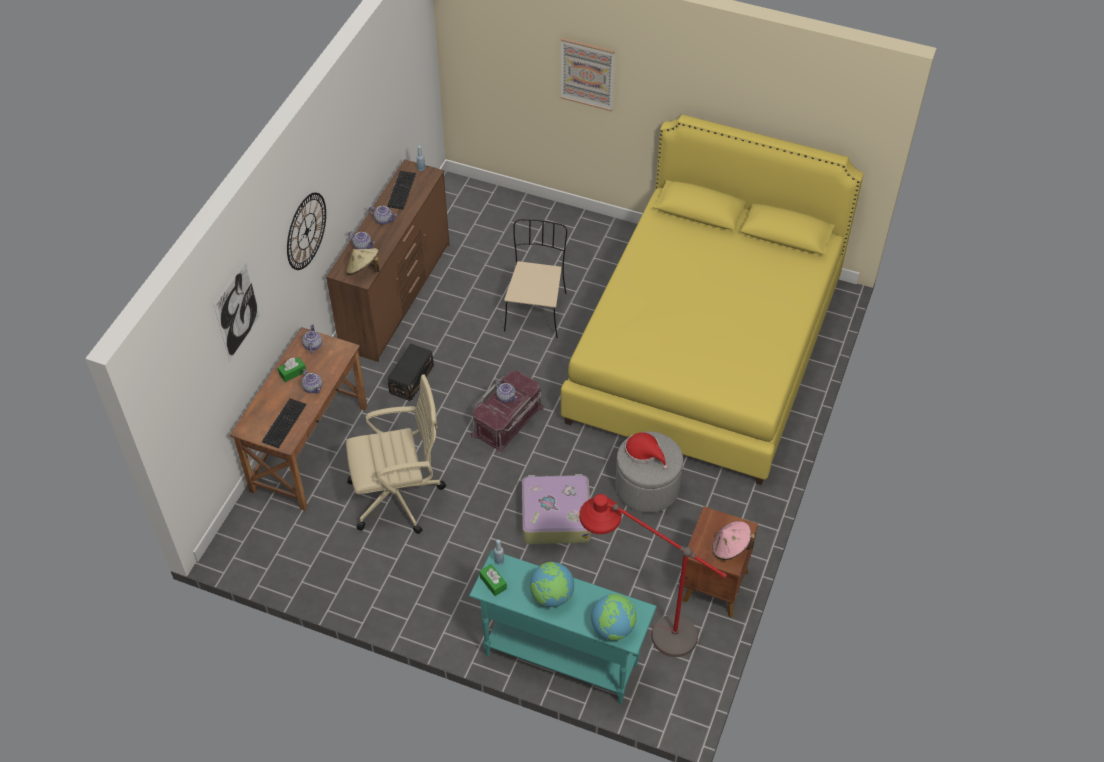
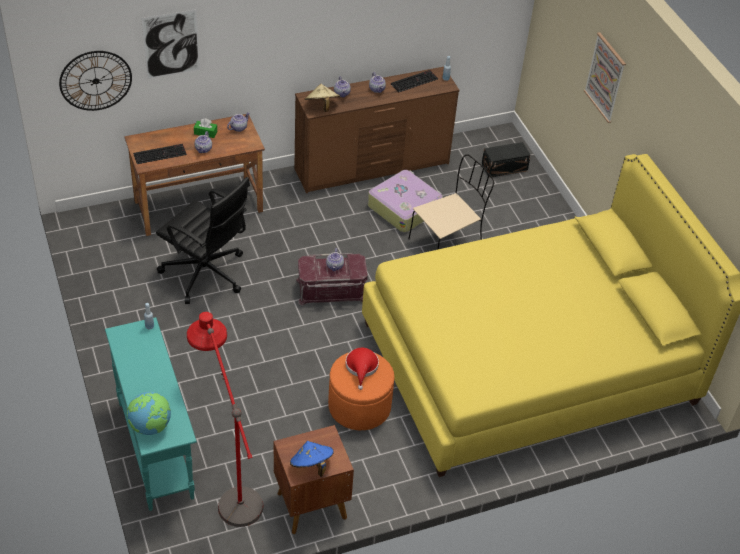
camera: 45 degrees right, 5 degrees down
(306, 231) = (285, 40): wall clock -> wall clock (95, 81)
(399, 496) = (206, 274): beige office chair -> black office chair
(410, 380) = (309, 218): black storage box -> black storage box (503, 167)
(493, 583) = (127, 335): green tissue box -> none
(551, 596) = (146, 374): globe -> none
(555, 515) = (277, 368): suitcase -> suitcase (404, 207)
(647, 487) = (359, 406): grey ottoman -> orange ottoman
(730, 548) = (311, 465): pink hat -> blue hat

